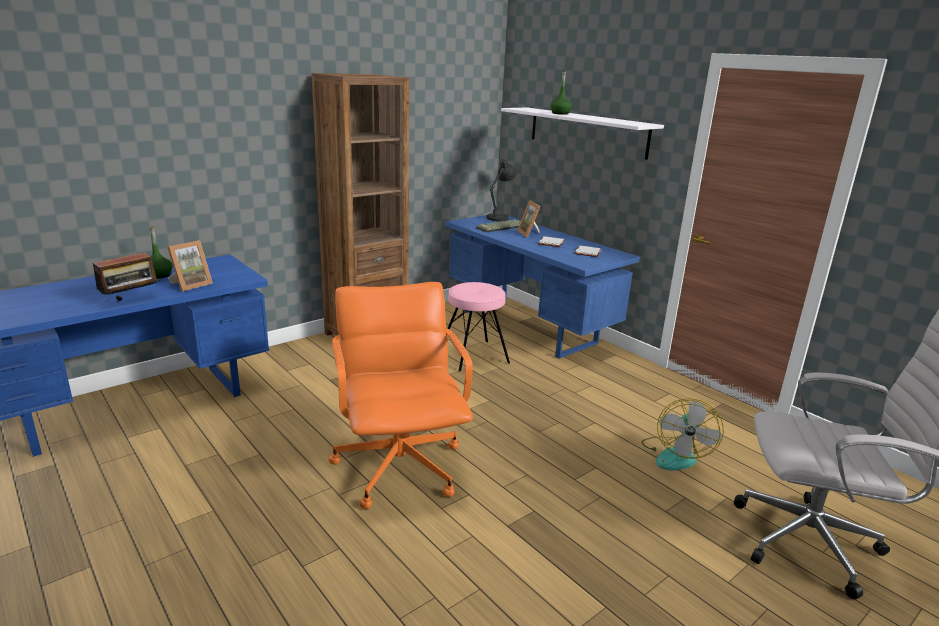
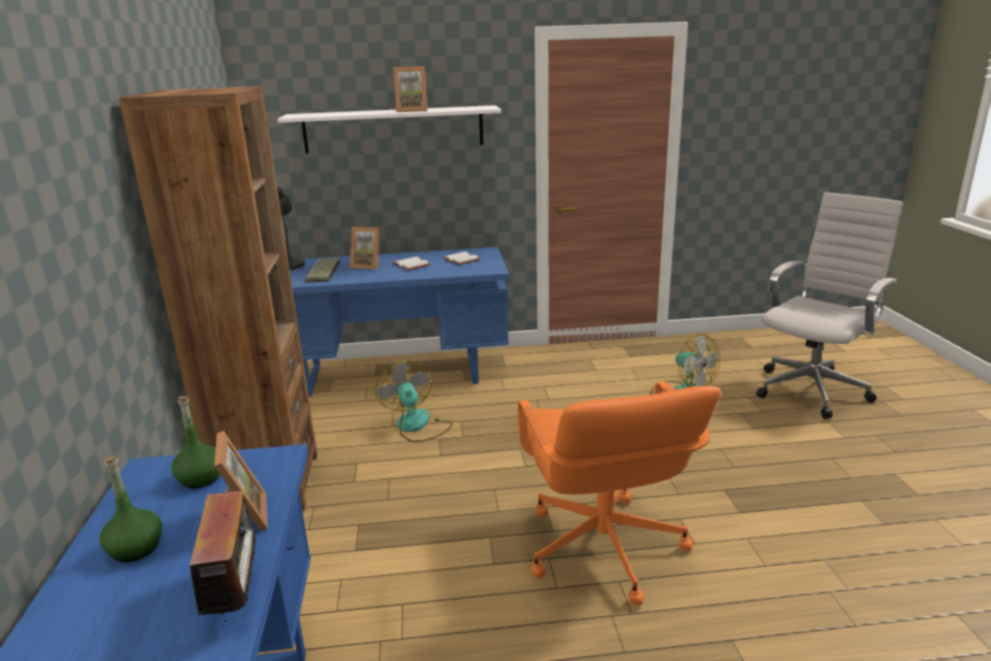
camera: 55 degrees left, 0 degrees up
(400, 466) = (603, 548): orange office chair -> orange office chair turned 120 degrees counterclockwise
(474, 355) = (417, 426): pink stool -> fan
(560, 113) = (369, 112): green bottle -> green bottle (201, 478)
(586, 117) = (411, 110): none -> picture frame

